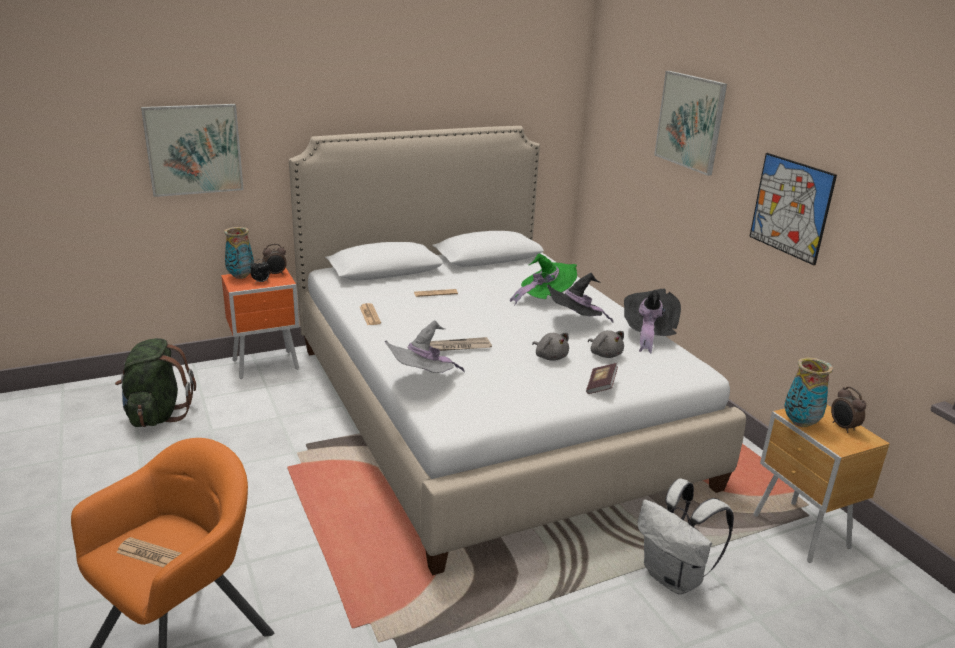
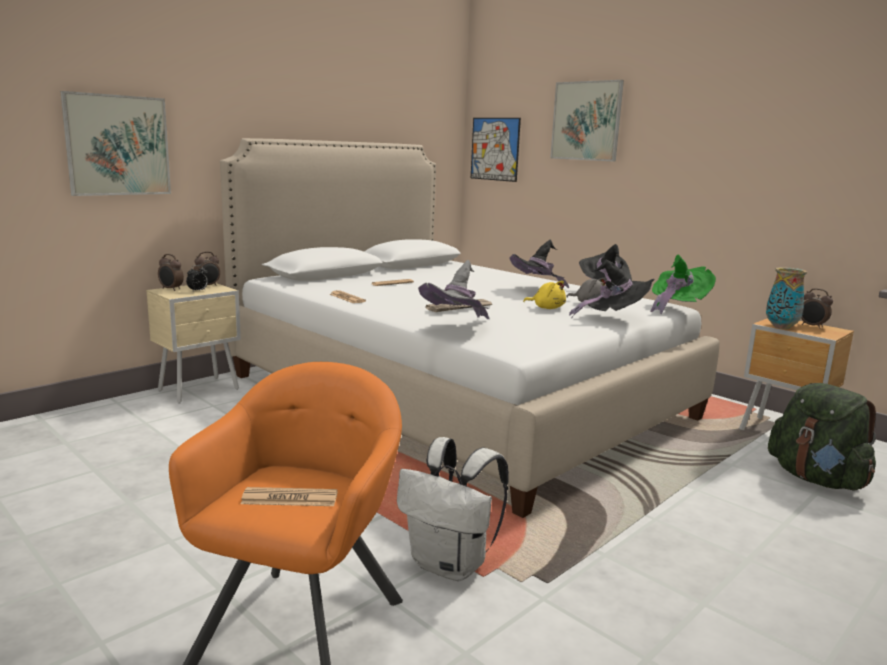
camera: 20 degrees left, 10 degrees down
(157, 415) = (99, 443): green backpack -> green backpack (816, 479)
(241, 276) = (171, 289): vase -> alarm clock
(267, 365) = (201, 390): orange nightstand -> beige nightstand
(545, 299) = (493, 280): green hat -> green hat (676, 307)
(550, 357) = (547, 308): grey plush toy -> yellow plush toy
(601, 386) = (613, 318): book -> black hat
(675, 578) = (727, 479): white backpack -> white backpack (451, 565)
(791, 207) = (705, 168): picture -> picture (495, 149)

